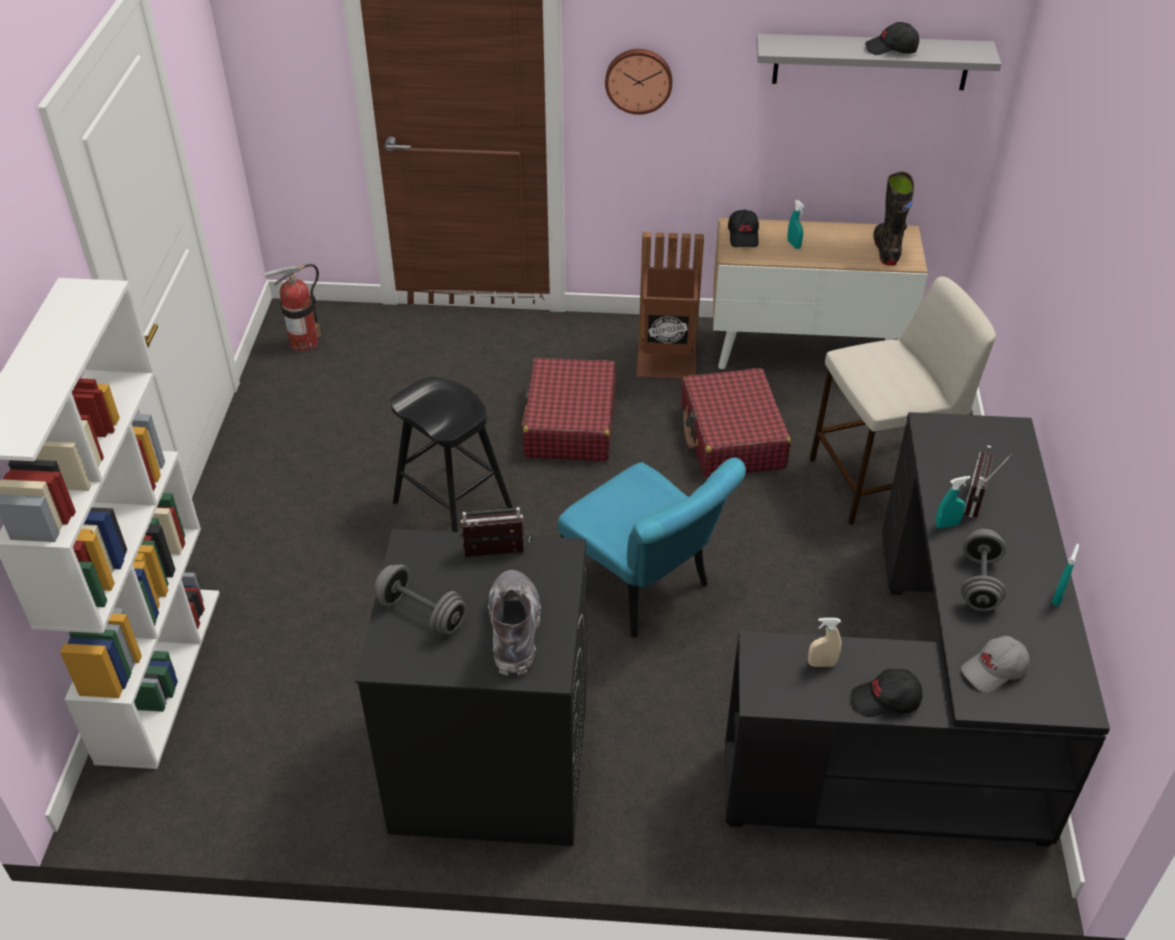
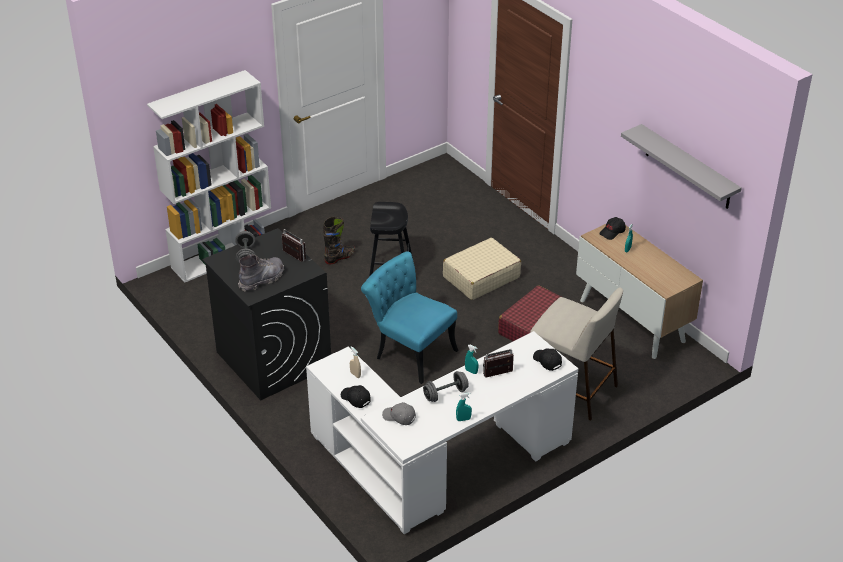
camera: 50 degrees right, 5 degrees down
(303, 343) = (431, 178): fire extinguisher -> none
(570, 424) = (481, 277): red suitcase -> beige suitcase
(638, 80) = (593, 121): wall clock -> none
(645, 589) = (409, 351): turquoise chair -> turquoise chair turned 120 degrees clockwise
(667, 363) = (560, 283): brown trash can -> none
(886, 250) = (665, 278): black boot -> black boot (339, 257)
(891, 49) = (684, 163): black cap -> black cap (547, 361)
(922, 707) = (438, 464): black desk -> white desk

